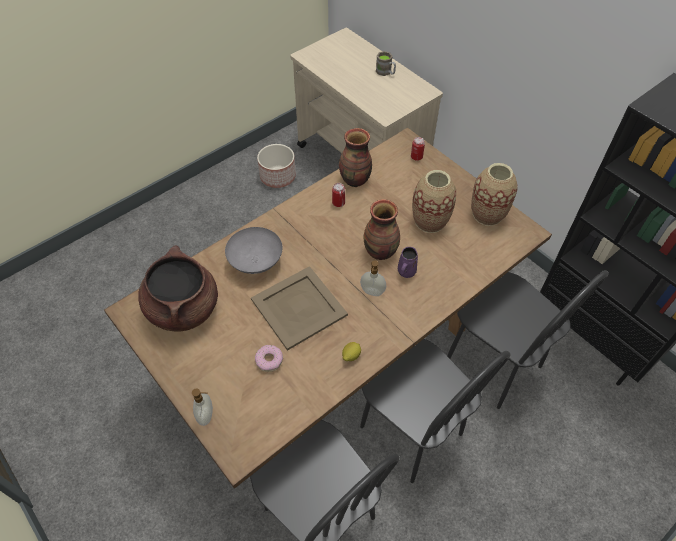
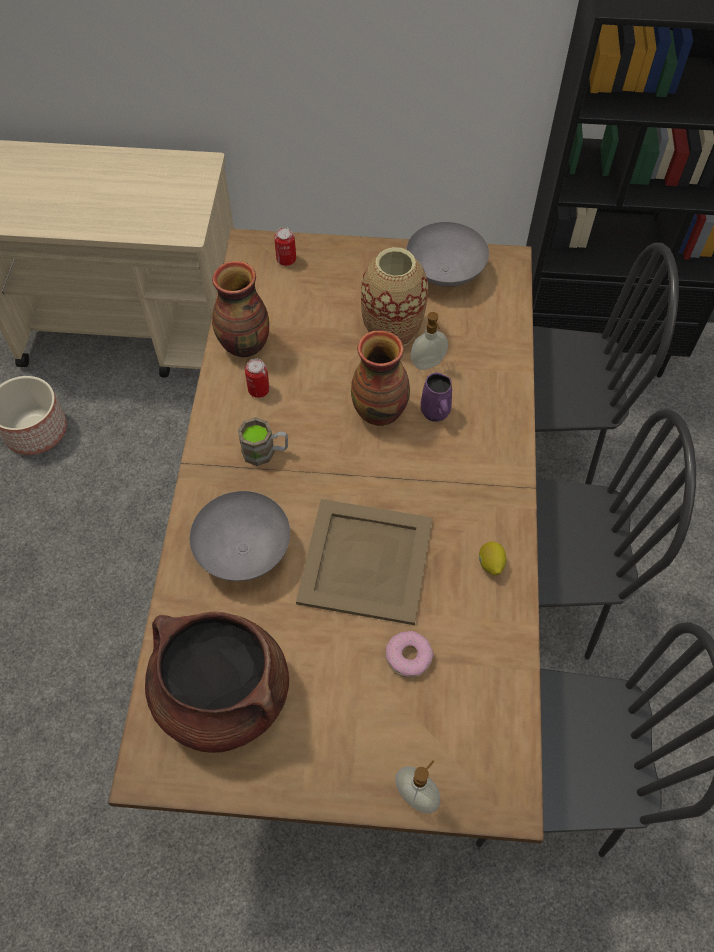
camera: 45 degrees left, 5 degrees up
(372, 292) = (427, 469): soap dispenser -> soap dispenser (428, 364)
(386, 72) = (118, 171): brown mug -> brown mug (265, 452)
(487, 214) = (443, 272): vase -> grey bowl

